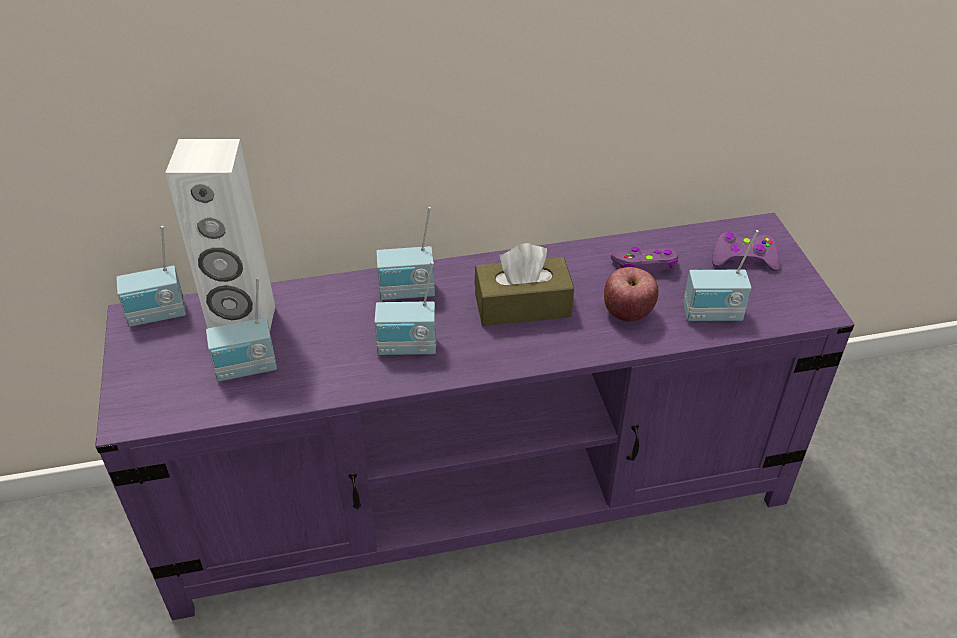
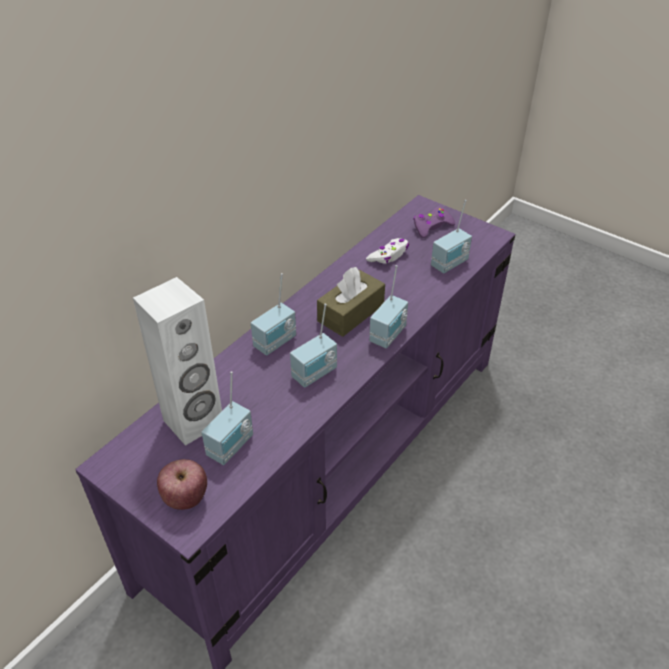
camera: 40 degrees left, 0 degrees up
(157, 316) = (124, 453): radio -> radio (389, 335)
(627, 313) = (409, 286): apple -> apple (185, 497)
(645, 265) = (389, 255): purple game controller -> white game controller

